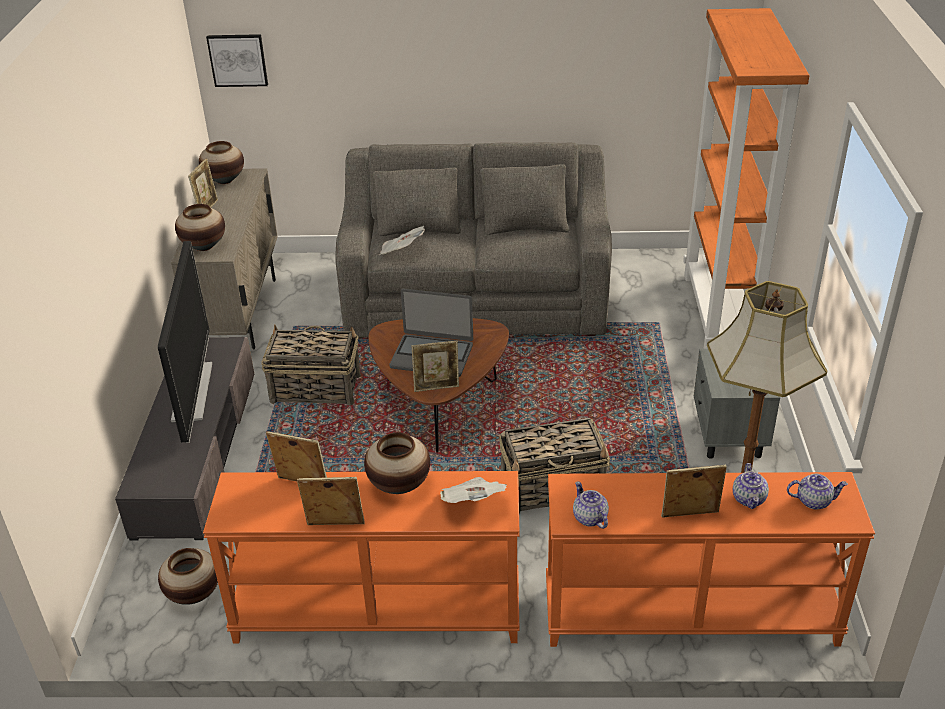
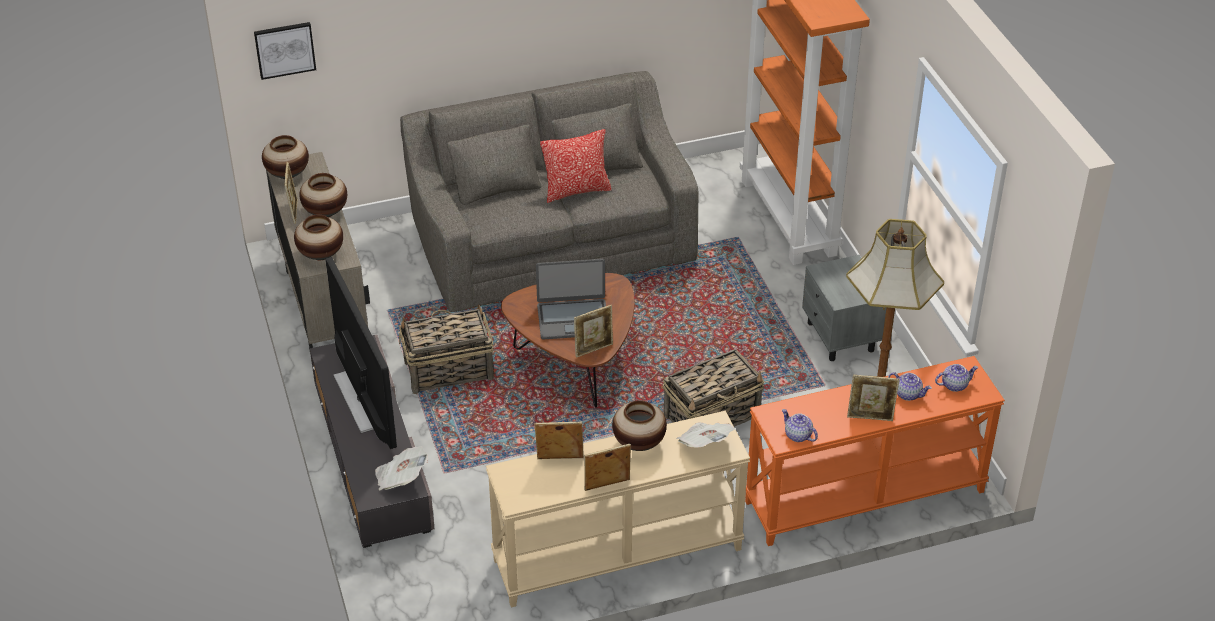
camera: 20 degrees left, 5 degrees up
(193, 594) = (452, 578): vase -> vase (325, 212)
(376, 614) = (617, 556): orange console table -> beige console table
(401, 252) = (497, 219): newspaper -> newspaper (401, 478)
(491, 240) = (576, 190): none -> pillow
(689, 516) = (870, 417): picture frame -> picture frame turned 150 degrees counterclockwise
(749, 499) = (908, 394): teapot -> teapot turned 45 degrees counterclockwise

